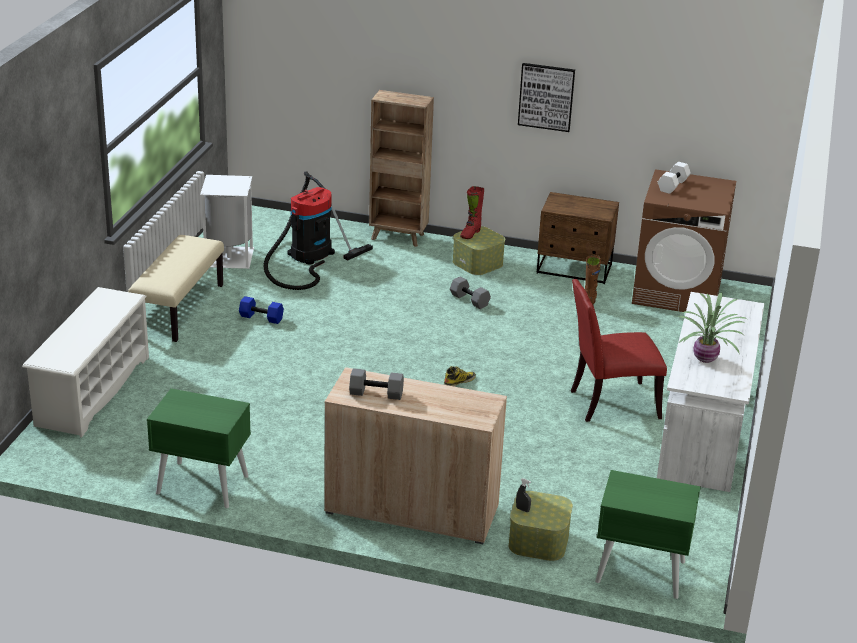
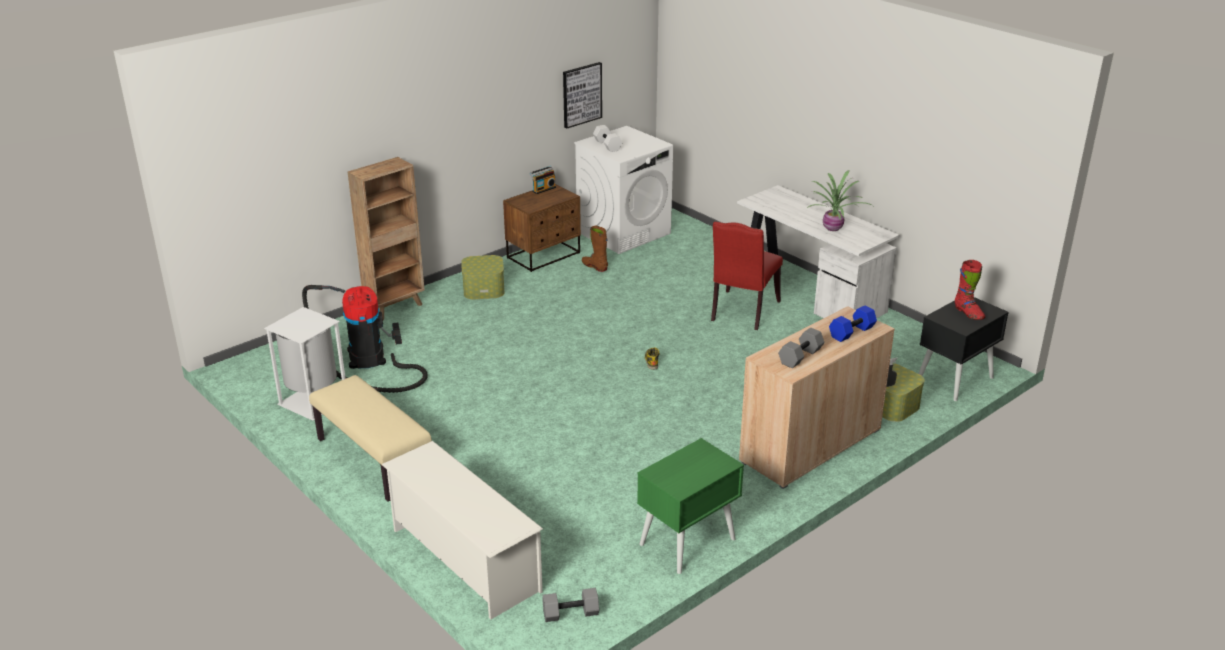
camera: 55 degrees left, 0 degrees up
(262, 317) = (444, 419): blue dumbbell -> blue dumbbell (851, 332)
(468, 300) = (536, 313): grey dumbbell -> grey dumbbell (570, 614)
(470, 234) = (471, 266): red boot -> red boot (968, 313)
(546, 96) = (485, 115): picture -> picture (581, 94)
(598, 201) = (543, 189): none -> radio
(639, 571) = (954, 379): green nightstand -> black nightstand
(677, 292) = (624, 232): brown washing machine -> white washing machine

